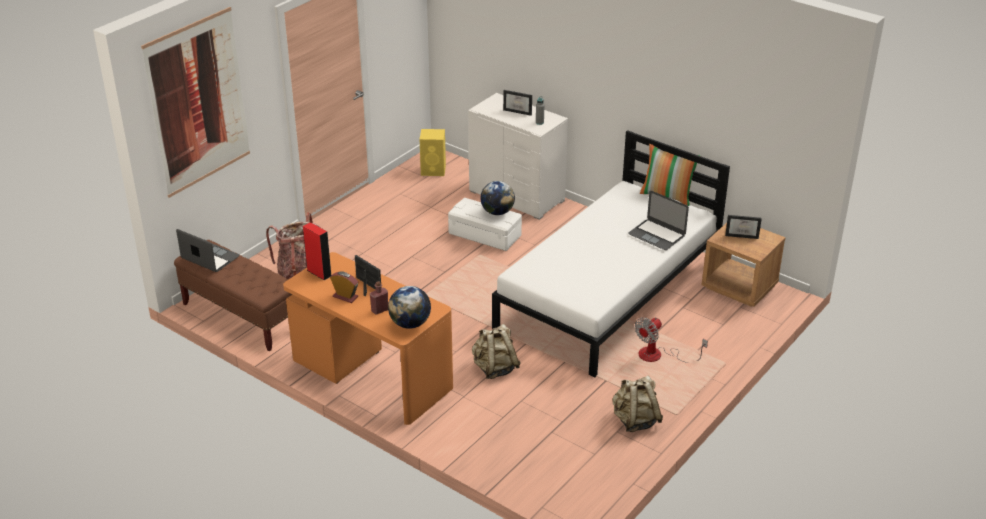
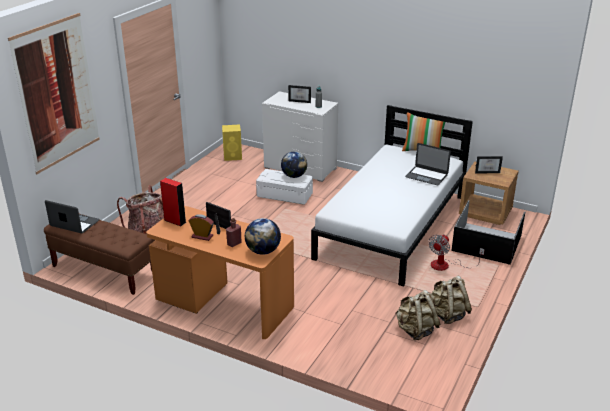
camera: 10 degrees left, 5 degrees down
(495, 368) = (323, 288): beige backpack -> beige backpack (415, 330)
(724, 331) = (487, 243): none -> black storage box

